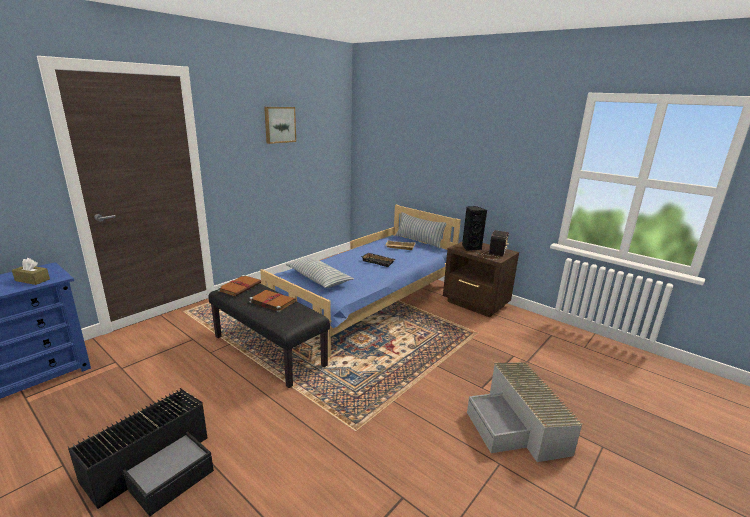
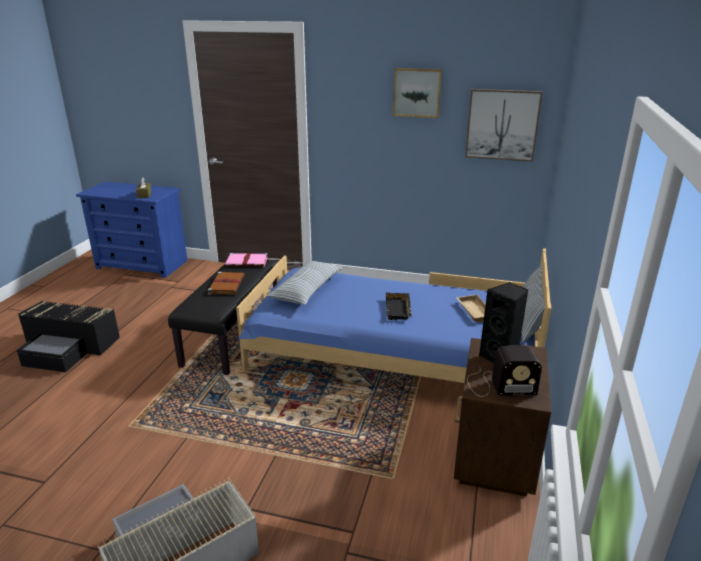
camera: 65 degrees right, 5 degrees up
(240, 287) = (247, 262): brown book -> pink book
(326, 142) = (502, 125): none -> picture

